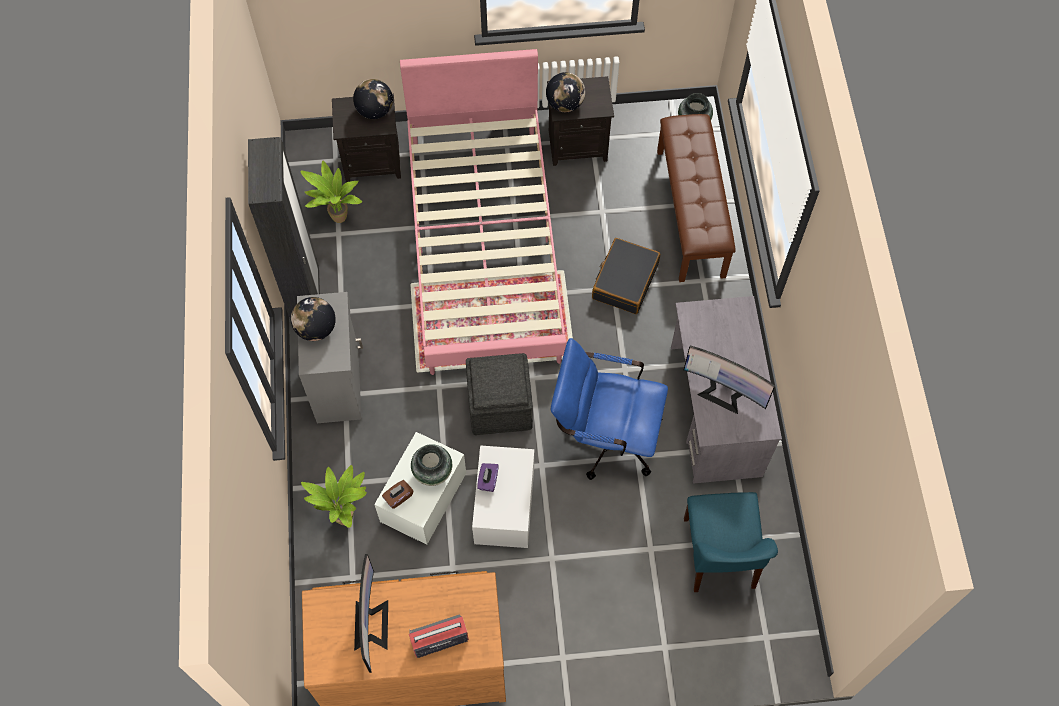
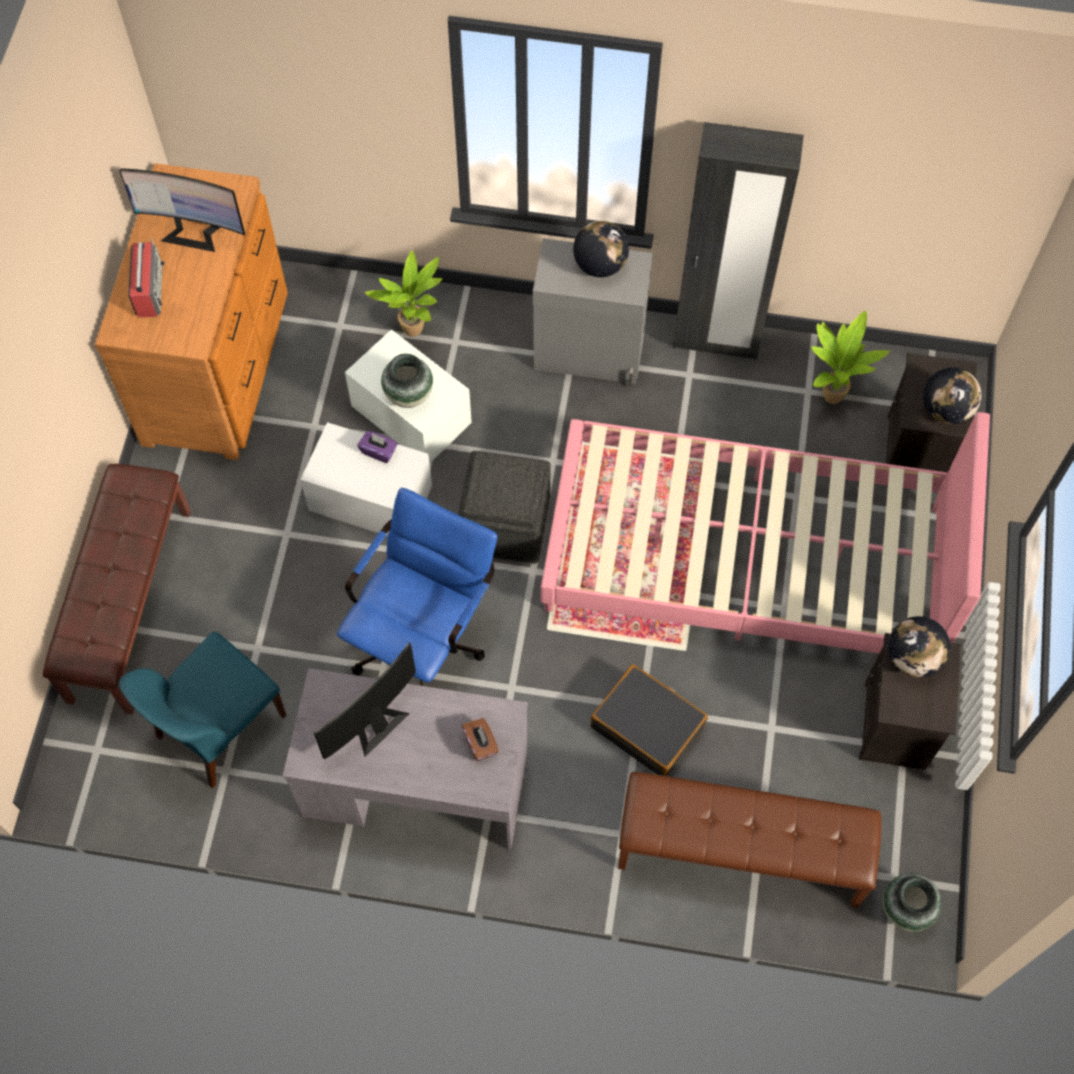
camera: 105 degrees right, 0 degrees up
(398, 497) = (391, 354): brown tissue box -> brown tissue box (480, 744)
(646, 657) = (129, 604): none -> brown bench
(719, 555) = (218, 727): blue chair -> blue chair turned 60 degrees counterclockwise

